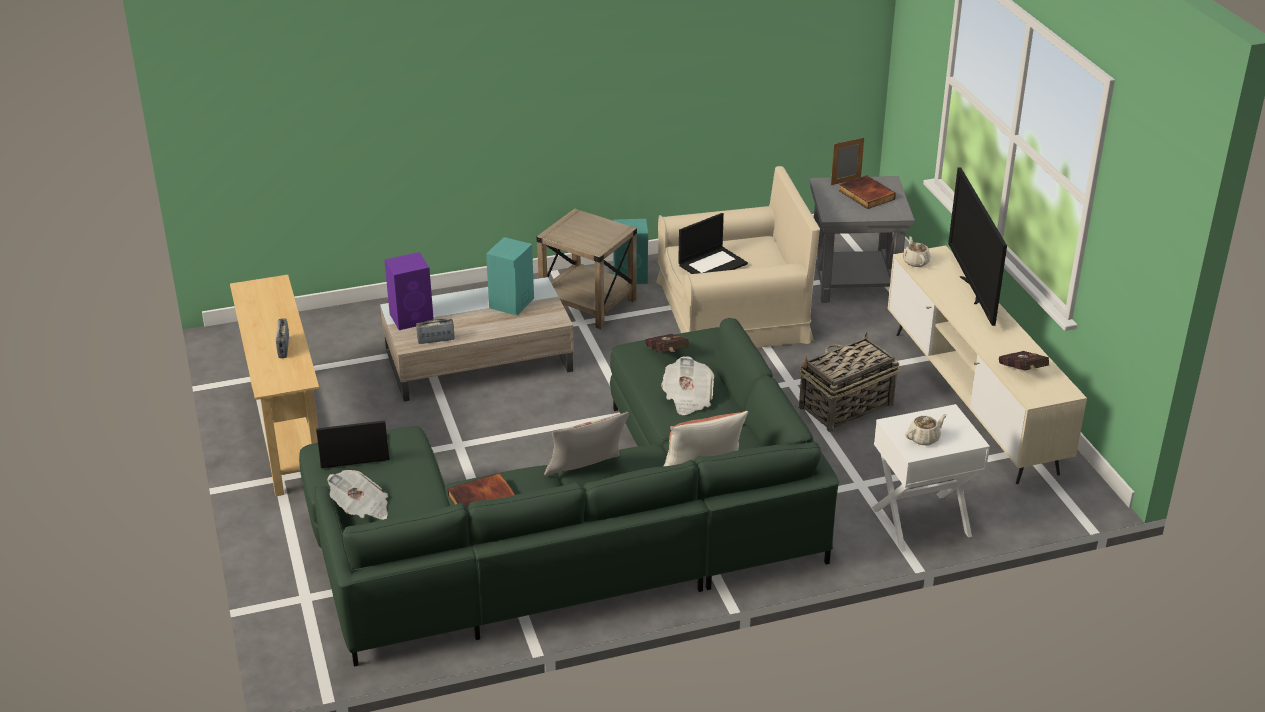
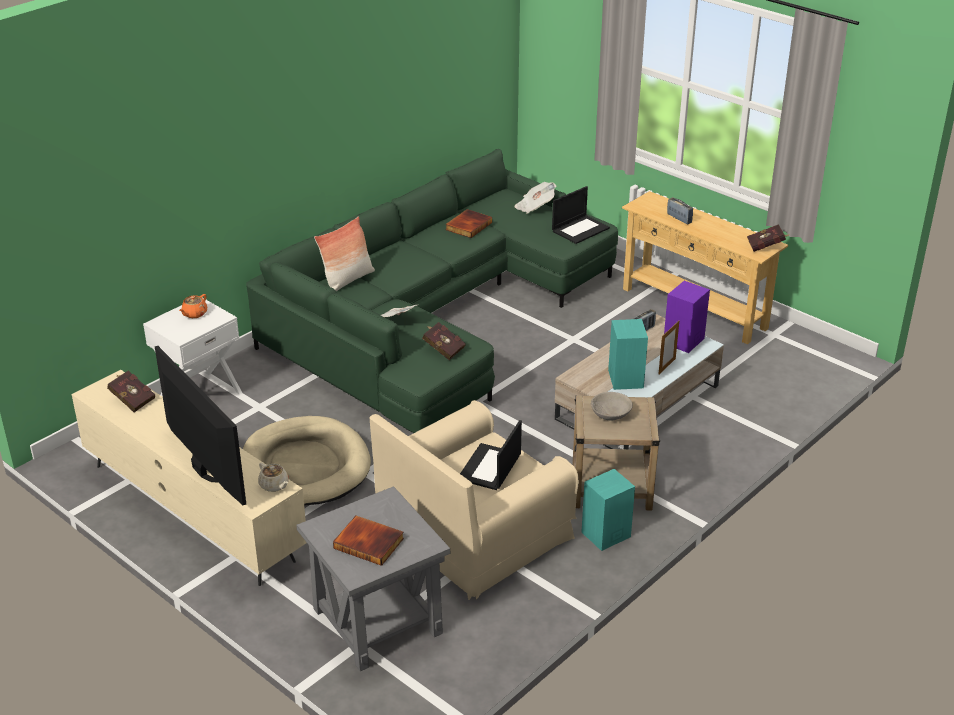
camera: 150 degrees right, 0 degrees up
(254, 287) = (767, 247): none -> red book
(586, 472) = (423, 259): pillow -> none
(588, 235) = (611, 413): none -> grey bowl
(845, 181) = (404, 556): picture frame -> picture frame (667, 366)
(845, 406) = (305, 466): basket -> beige dog bed
(924, 438) = (194, 314): beige teapot -> orange teapot

